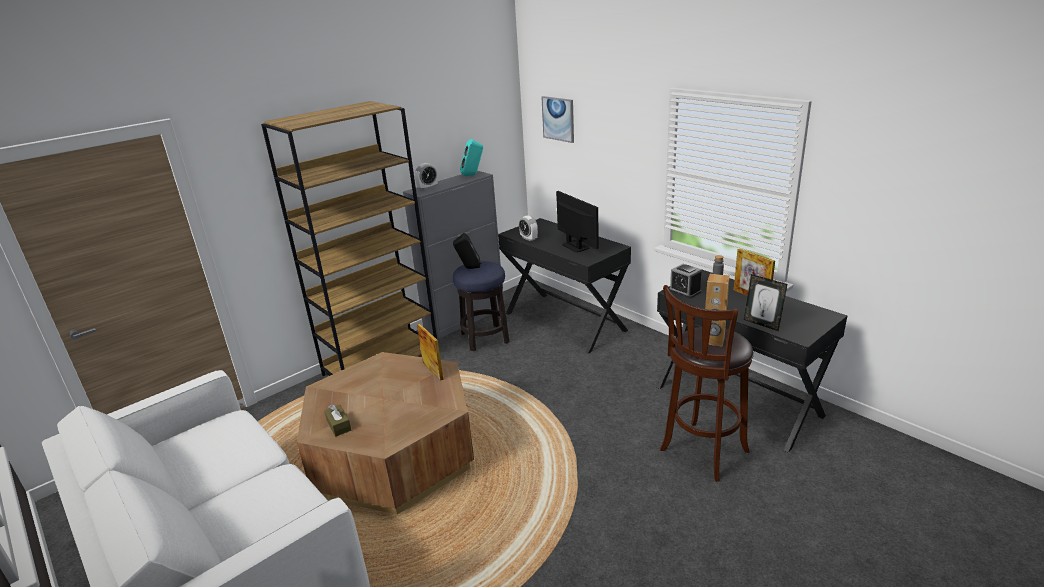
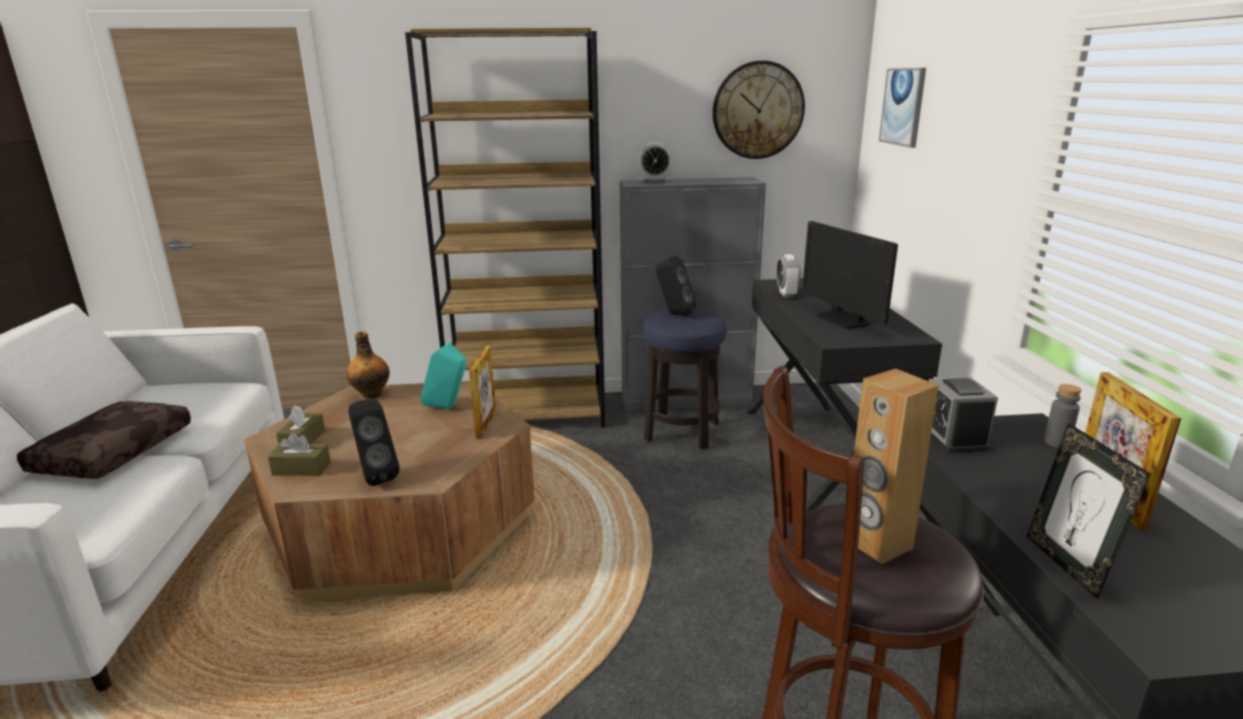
camera: 35 degrees right, 5 degrees down
(228, 486) = (113, 451): none -> brown pillow
(331, 384) = (371, 394): none -> bottle
(368, 438) = (301, 469): none -> brown tissue box
(418, 421) = (374, 476): none -> black speaker
(470, 129) = (758, 110): none -> wall clock
(473, 175) = (738, 180): turquoise speaker -> turquoise speaker (448, 408)
(575, 246) = (843, 319): monitor -> monitor turned 150 degrees clockwise

